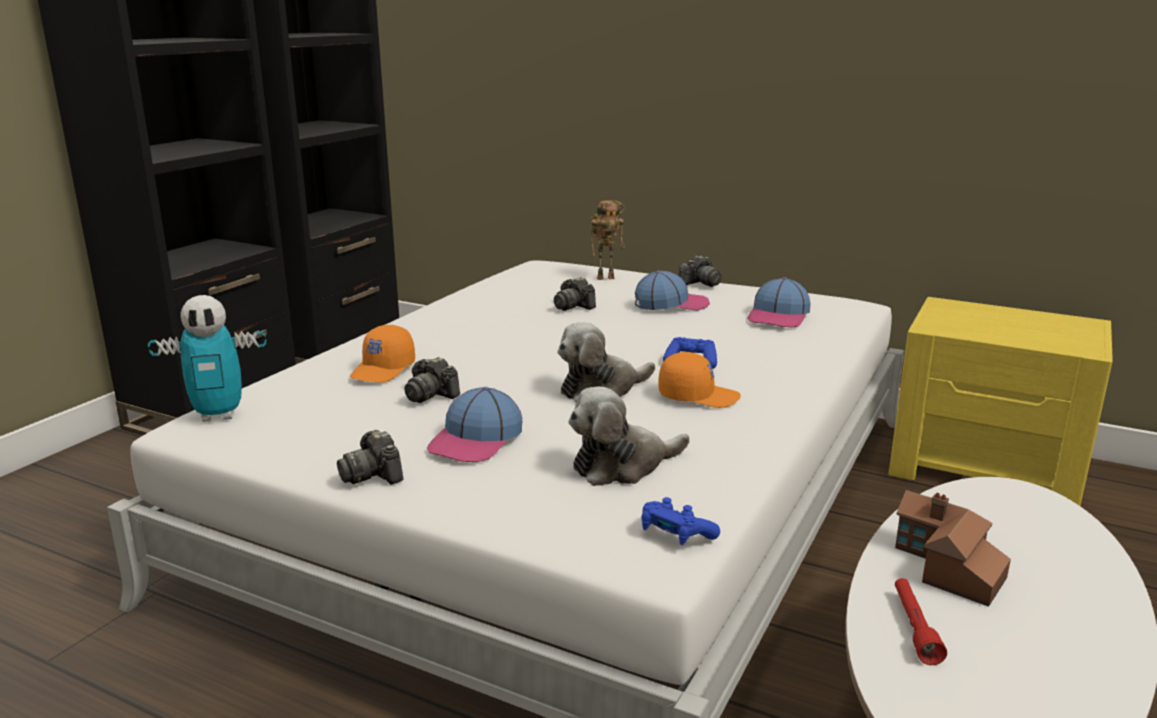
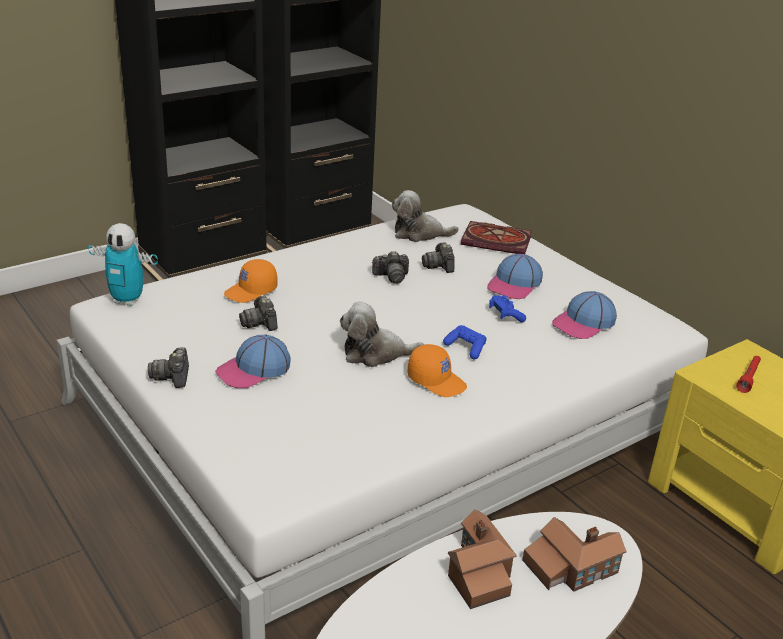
camera: 25 degrees right, 10 degrees up
(606, 278) = (498, 241): toy robot -> book
(622, 466) = (323, 422): plush toy -> plush toy (419, 234)
(671, 303) = (514, 285): cap -> cap turned 105 degrees clockwise
(675, 535) = (299, 484): blue game controller -> blue game controller (505, 315)
(700, 283) = (564, 268): camera -> camera (391, 277)
(914, 628) = (404, 602): red flashlight -> red flashlight (748, 378)
(1022, 529) = (570, 567): none -> toy house

